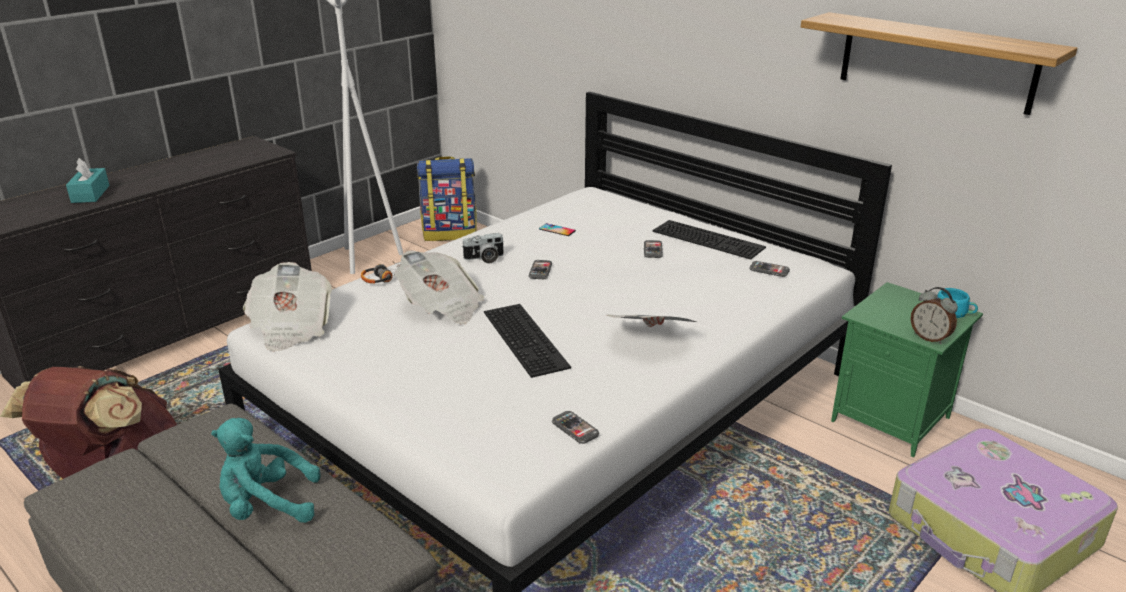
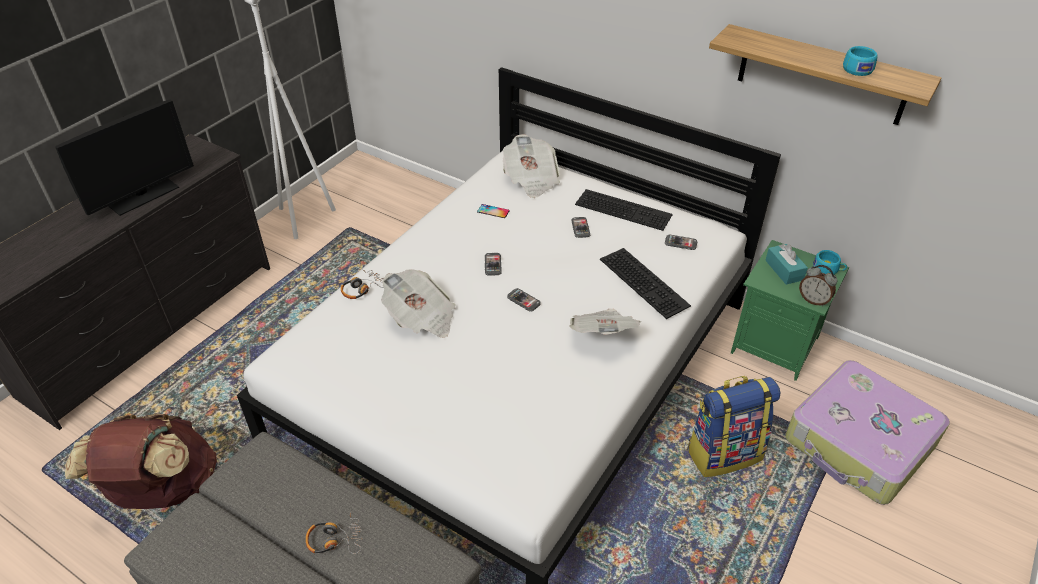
camera: 10 degrees left, 15 degrees up
(90, 194) = (66, 236): turquoise tissue box -> turquoise tissue box (784, 270)
(183, 172) = (142, 195): none -> monitor
(267, 506) = (335, 539): turquoise plush toy -> headphones
(291, 328) = (299, 359): newspaper -> newspaper (531, 180)
(450, 233) = (371, 180): backpack -> backpack (724, 452)
(484, 258) = (440, 254): camera -> none
(528, 339) = (504, 347): keyboard -> keyboard (646, 282)
(575, 429) = (567, 441): phone -> phone (523, 301)
(970, 38) = (855, 68): none -> turquoise cup

